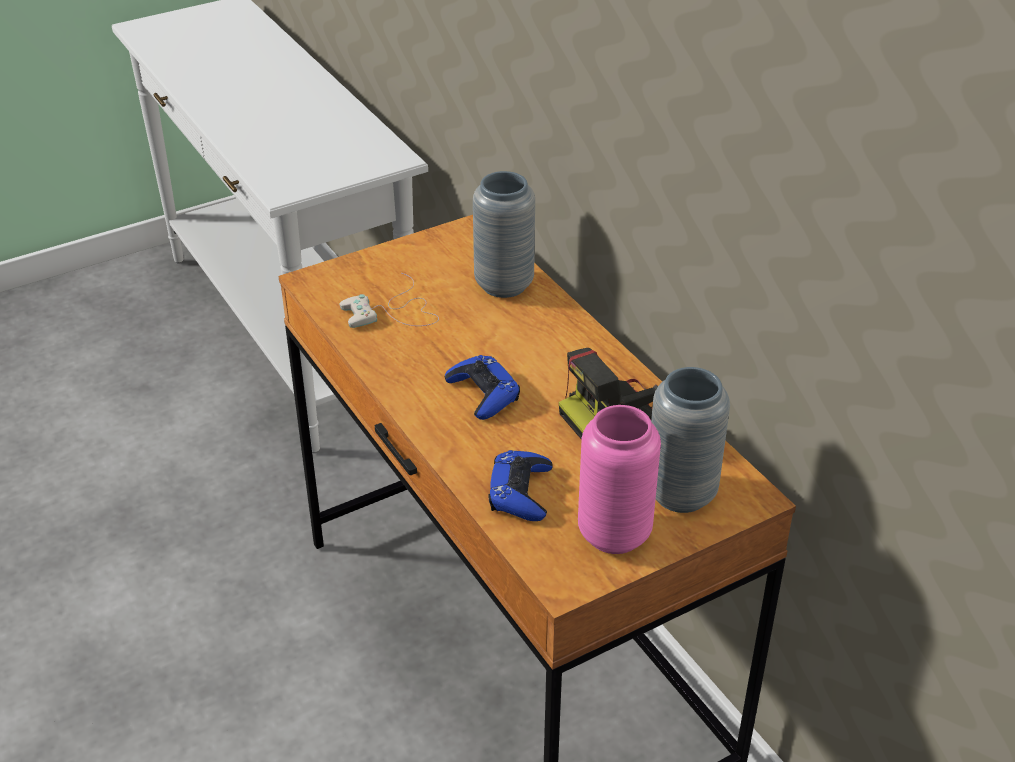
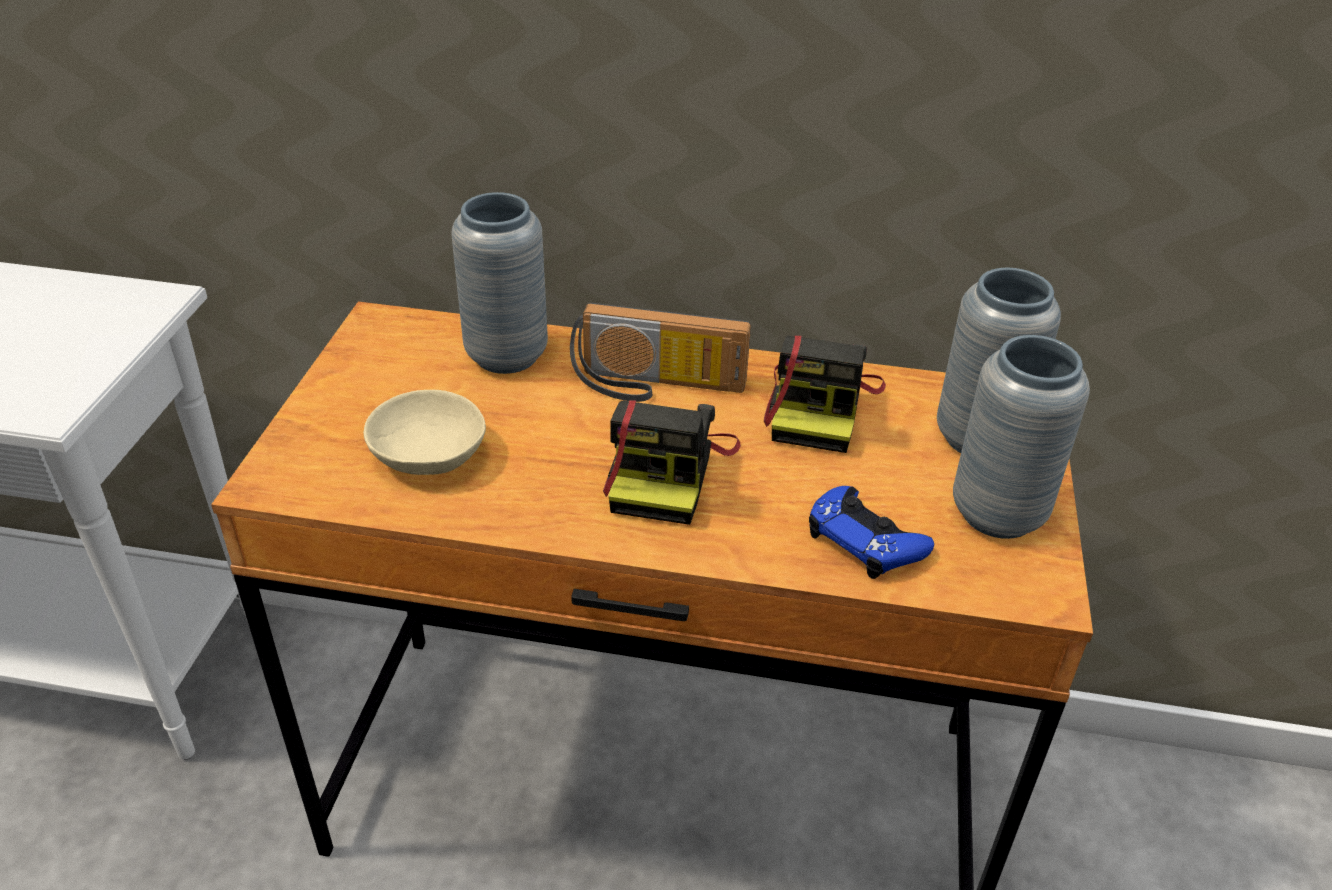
camera: 50 degrees left, 0 degrees up
(393, 312) = (432, 454): white game controller -> beige bowl
(483, 393) = (668, 472): blue game controller -> camera
(551, 348) = (656, 386): none -> radio
(614, 534) = (997, 514): pink vase -> grey vase

